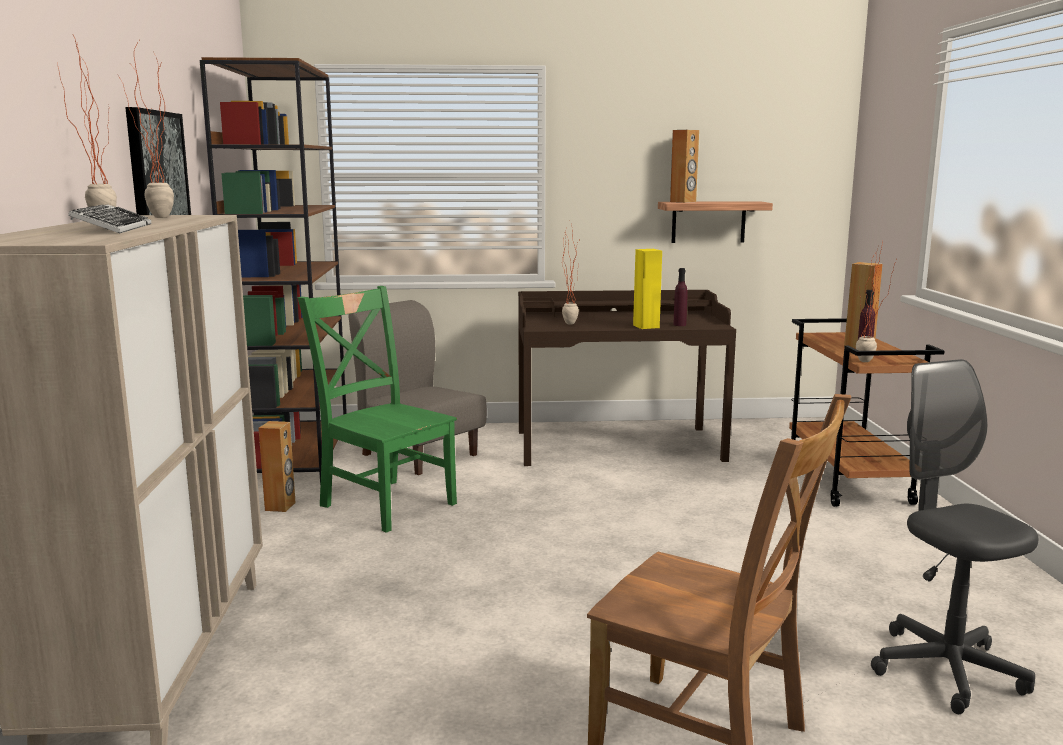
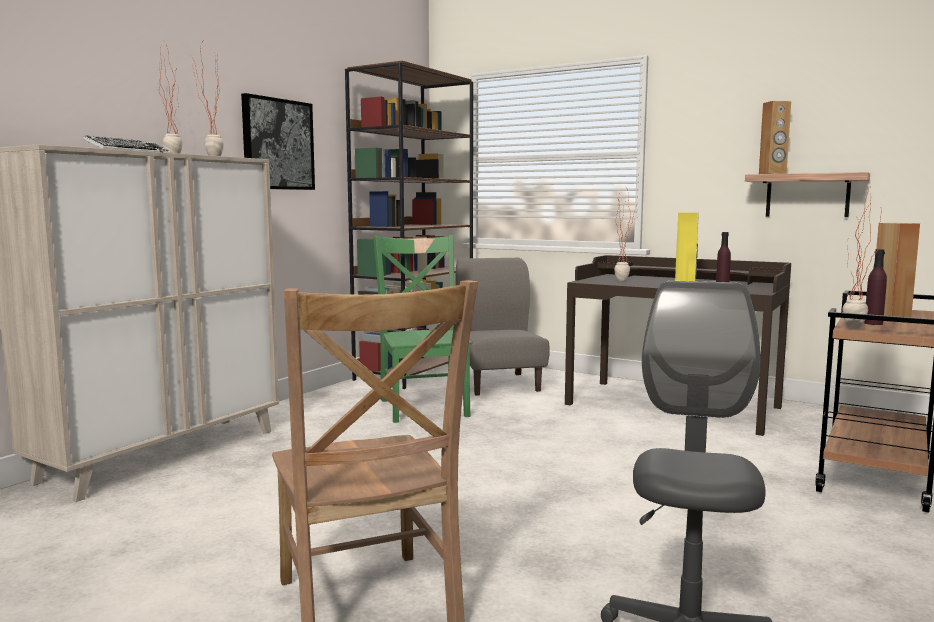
camera: 35 degrees right, 5 degrees down
(280, 506) = (357, 395): brown speaker -> none

